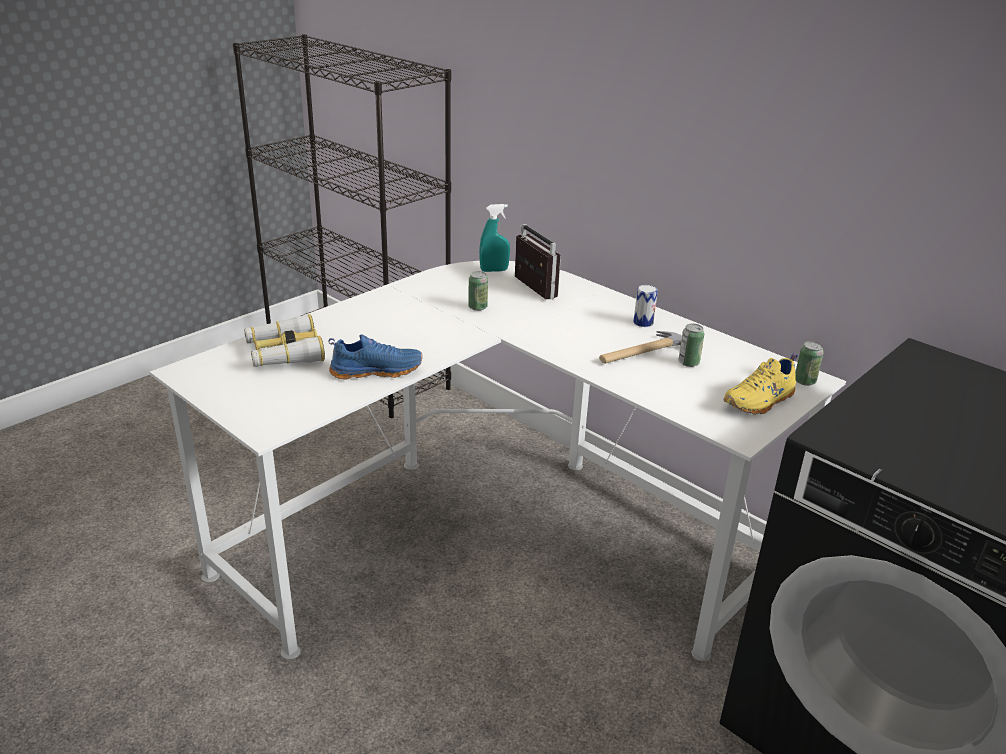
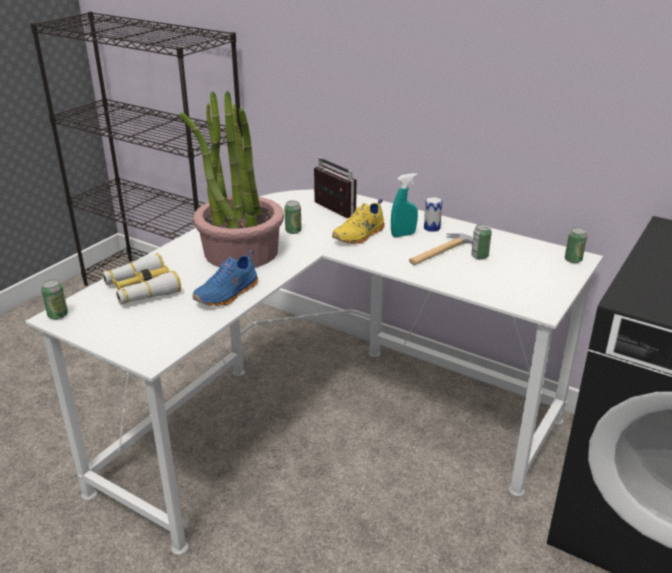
camera: 10 degrees left, 0 degrees up
(185, 370) = (58, 315): none -> can
(376, 370) = (228, 294): blue shoe -> blue shoe turned 150 degrees clockwise
(408, 324) = (240, 252): none -> potted plant
(494, 270) = (295, 199): turquoise spray bottle -> turquoise spray bottle (403, 235)
(760, 401) = (546, 280): yellow shoe -> yellow shoe (360, 236)

